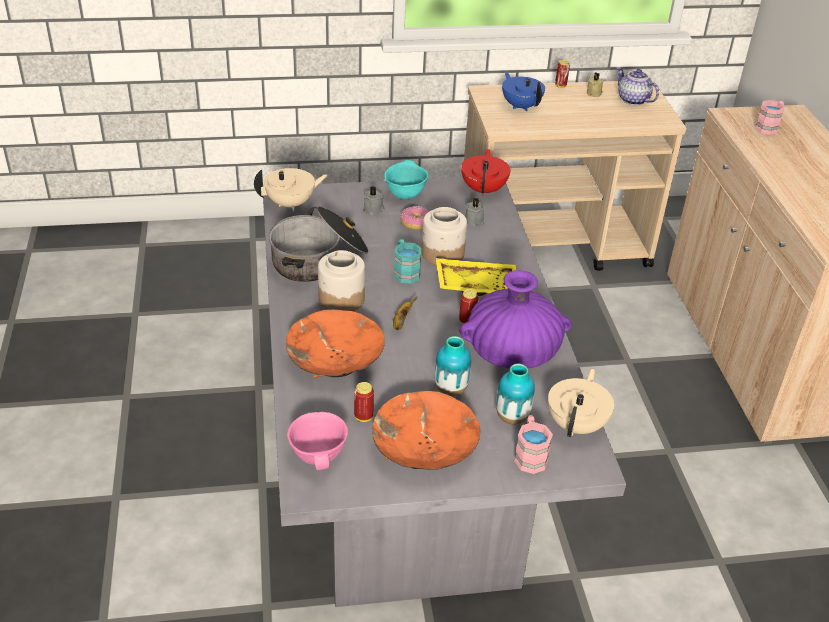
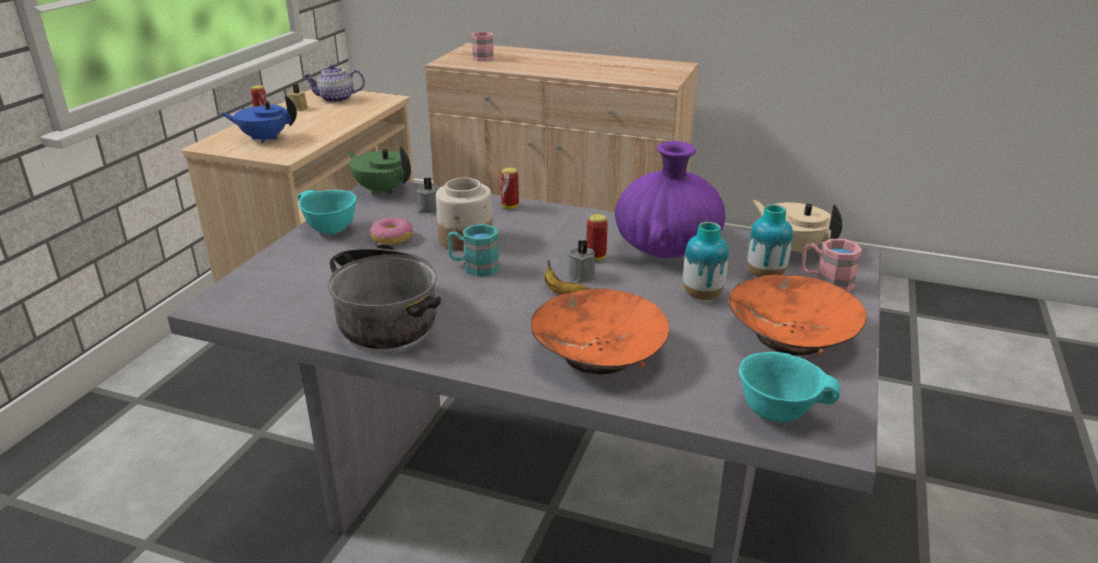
camera: 60 degrees left, 10 degrees down
(291, 204) = (242, 304): beige teapot -> none
(319, 457) = (777, 412): pink bowl -> turquoise bowl
(341, 299) = (483, 319): jar -> none
(363, 417) = (718, 361): can -> can (510, 206)
(373, 210) = (333, 254): grey candle -> grey candle (583, 275)
(477, 285) = (540, 236): yellow tray -> none
(484, 189) = (382, 190): red teapot -> green teapot

